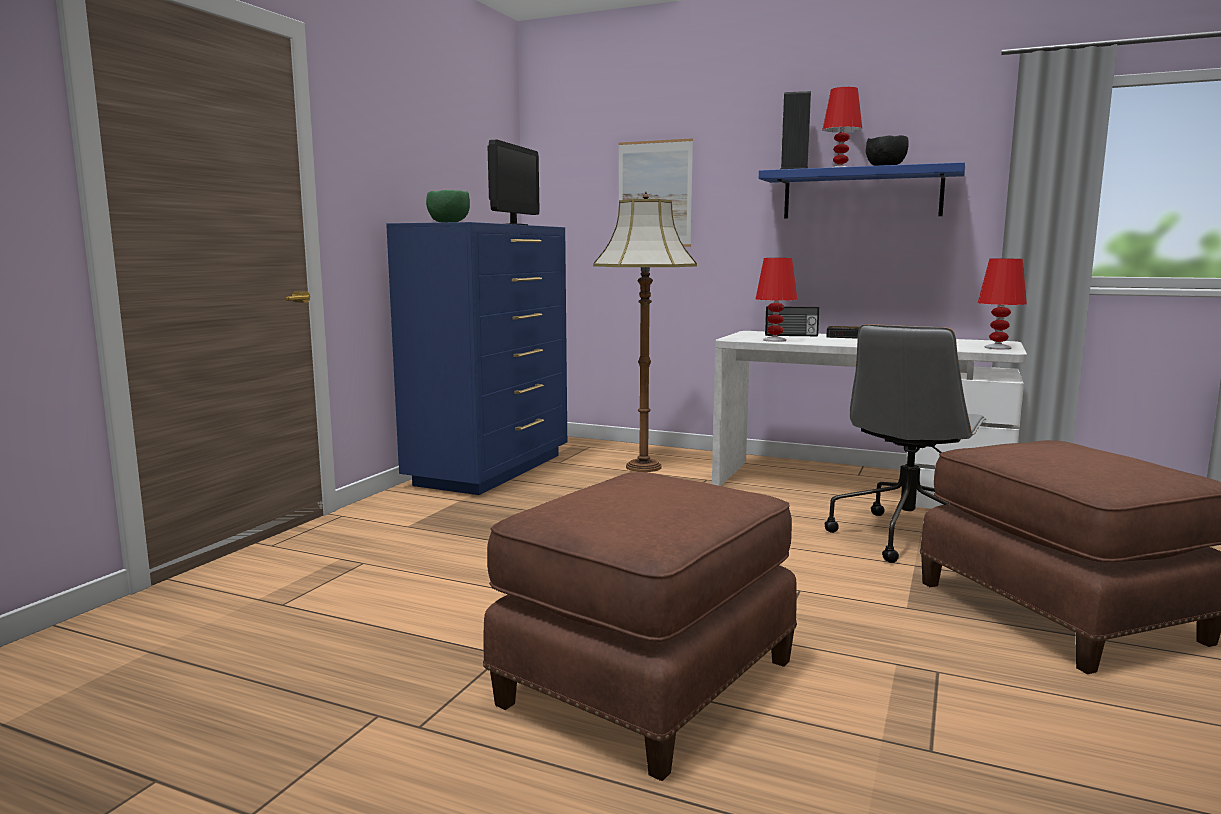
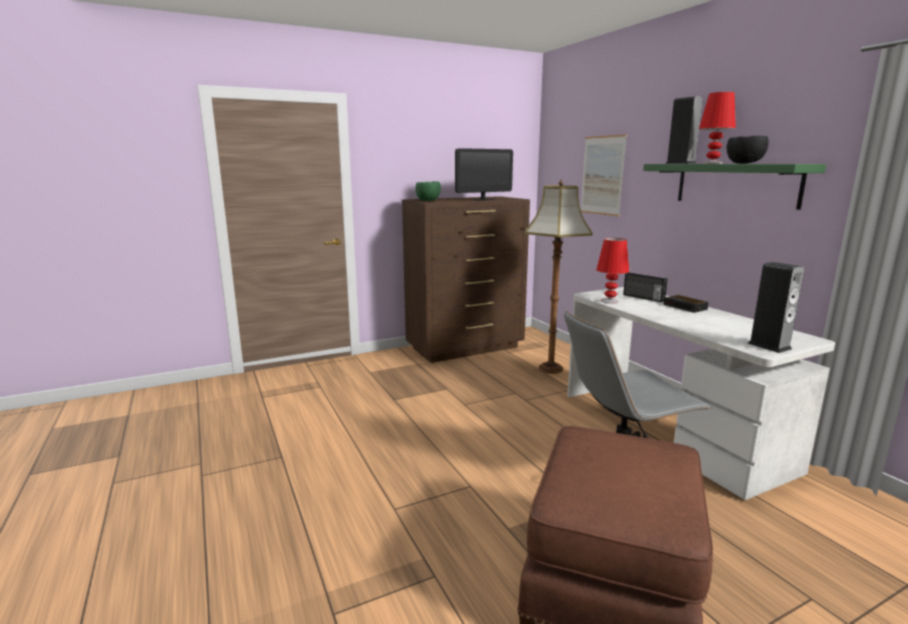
camera: 40 degrees right, 5 degrees up
(492, 469) = (466, 348): blue dresser -> brown dresser
(645, 680) = (301, 498): brown ottoman -> none
(861, 194) = (735, 184): blue shelf -> green shelf
(997, 348) = (769, 346): red table lamp -> speaker

